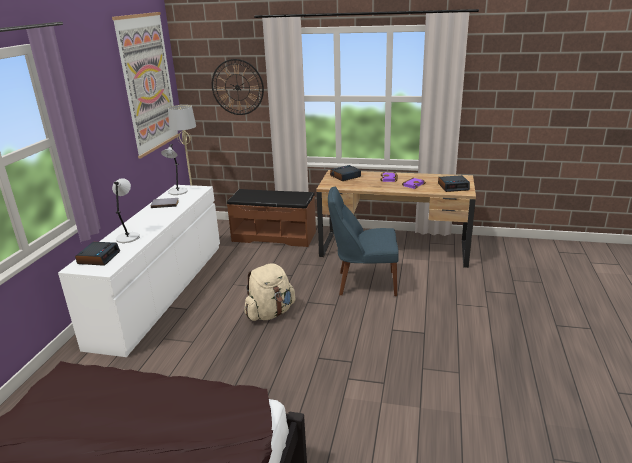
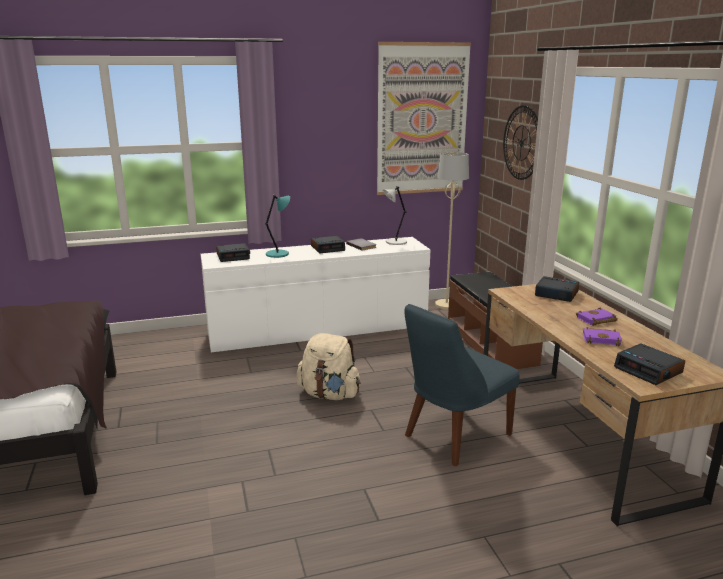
camera: 60 degrees right, 5 degrees down
(128, 237) = (278, 254): grey table lamp -> turquoise table lamp
(149, 216) = (328, 248): none -> alarm clock
(363, 283) = (453, 436): blue chair -> blue chair turned 105 degrees counterclockwise

